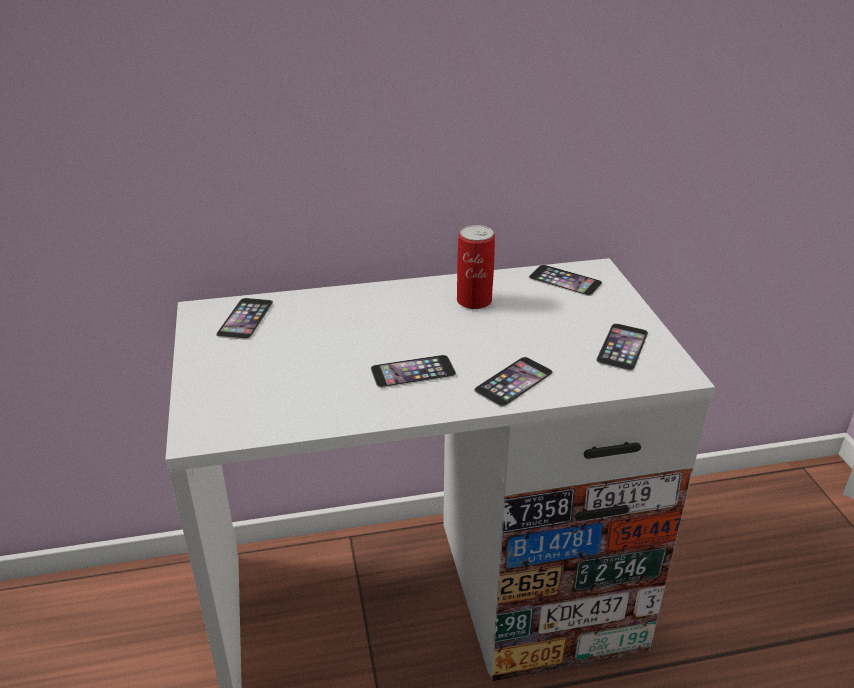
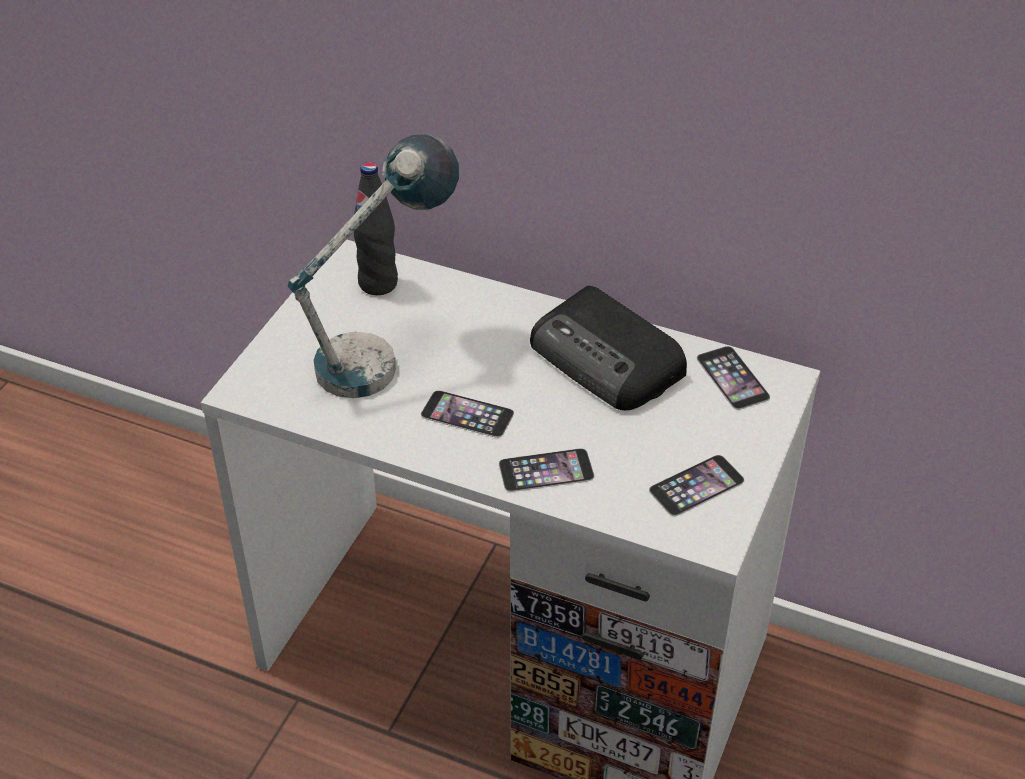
camera: 35 degrees right, 10 degrees up
(245, 318) = (378, 283): phone -> black bottle
(298, 359) = (382, 352): none -> table lamp
(474, 301) = (608, 360): can -> radio

